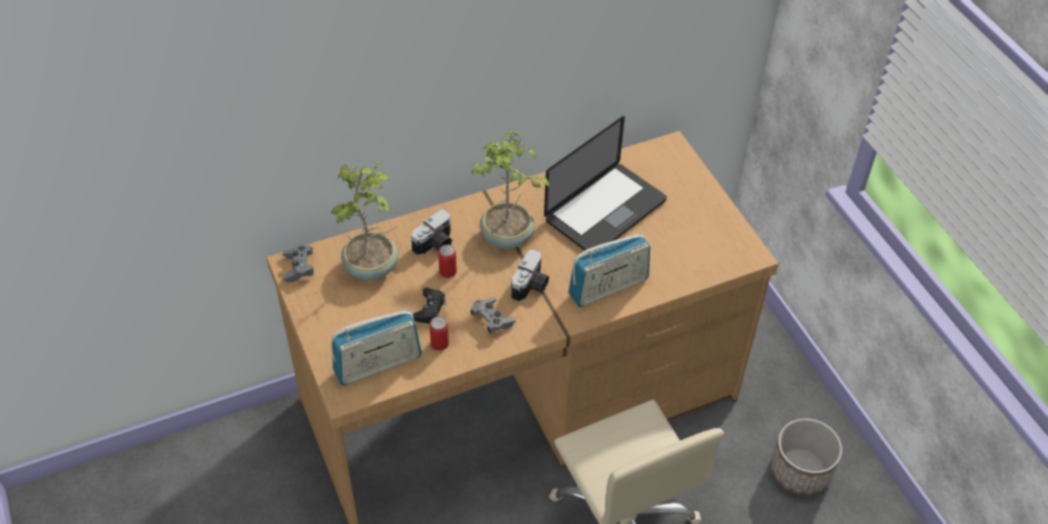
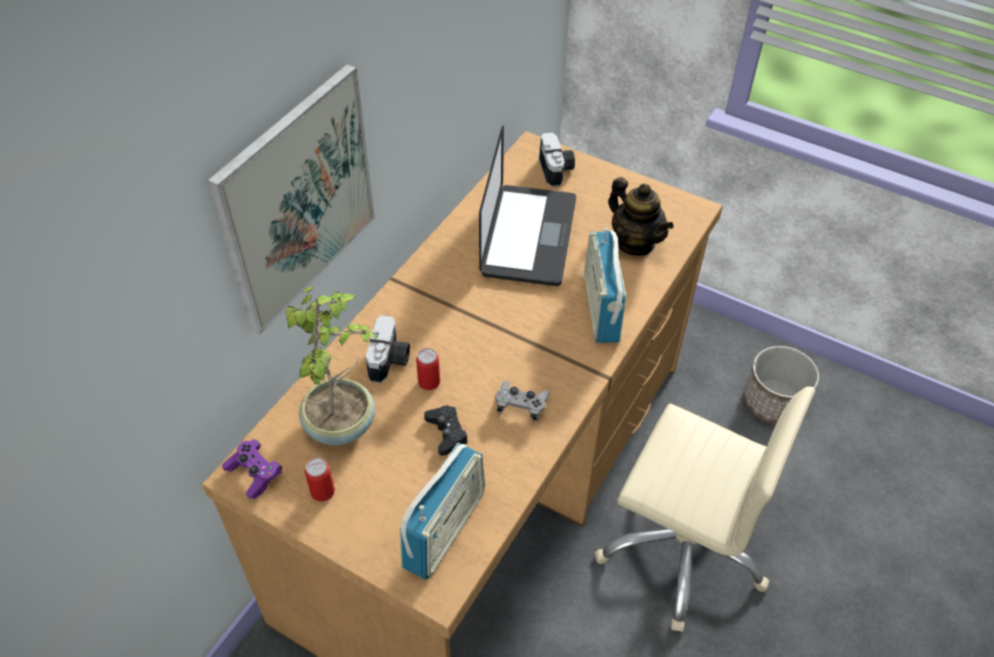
camera: 35 degrees left, 0 degrees up
(299, 268) = (254, 474): grey game controller -> purple game controller
(402, 101) = (298, 199): none -> picture
(439, 343) = (490, 464): can -> can (322, 491)
(506, 238) = (458, 313): potted plant -> none
(531, 286) = (528, 348): camera -> camera (557, 170)
(608, 287) = (601, 308): radio -> radio turned 150 degrees clockwise
(679, 256) = (635, 243): none -> teapot

